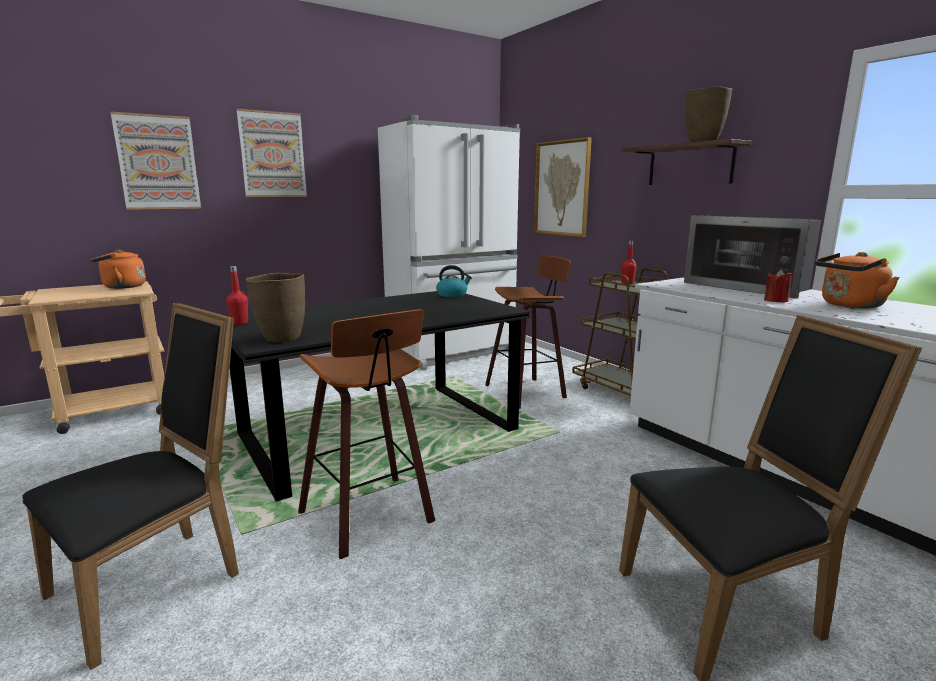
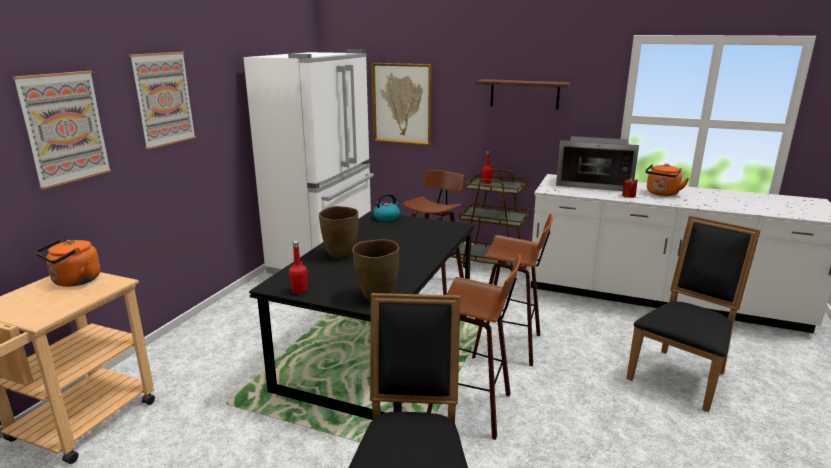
camera: 35 degrees left, 5 degrees up
(517, 473) = (510, 344): none -> stool
(703, 142) = (541, 82): brown vase -> brown vase (341, 254)

